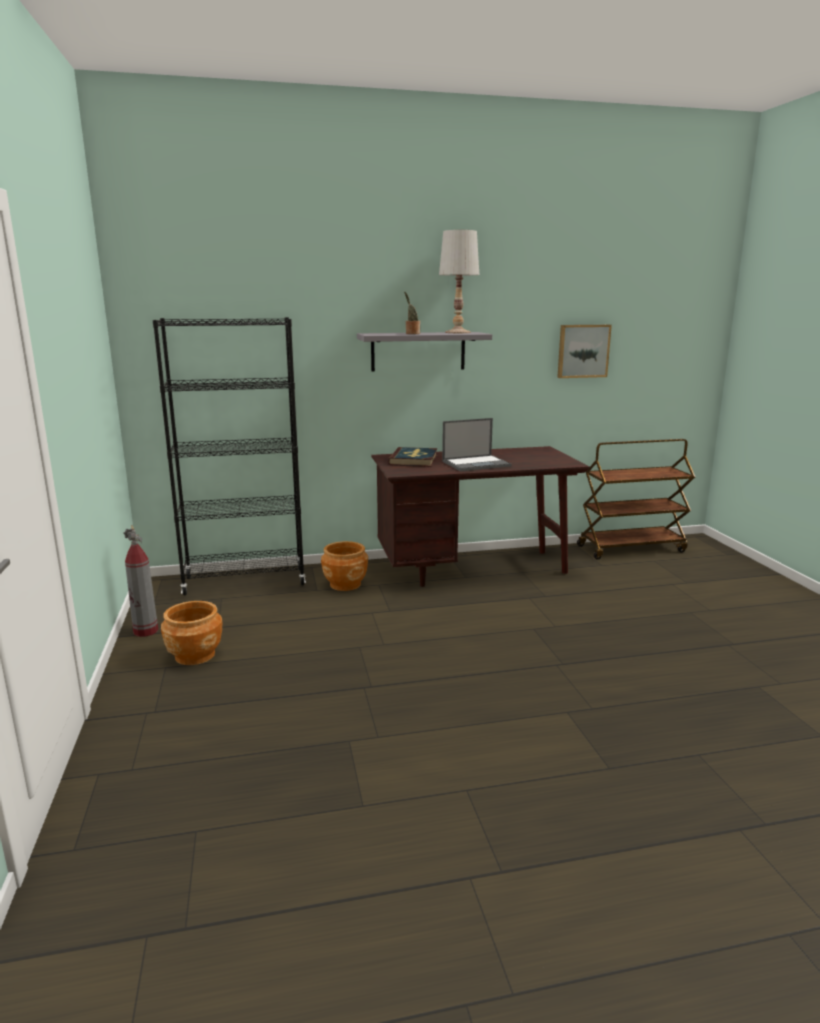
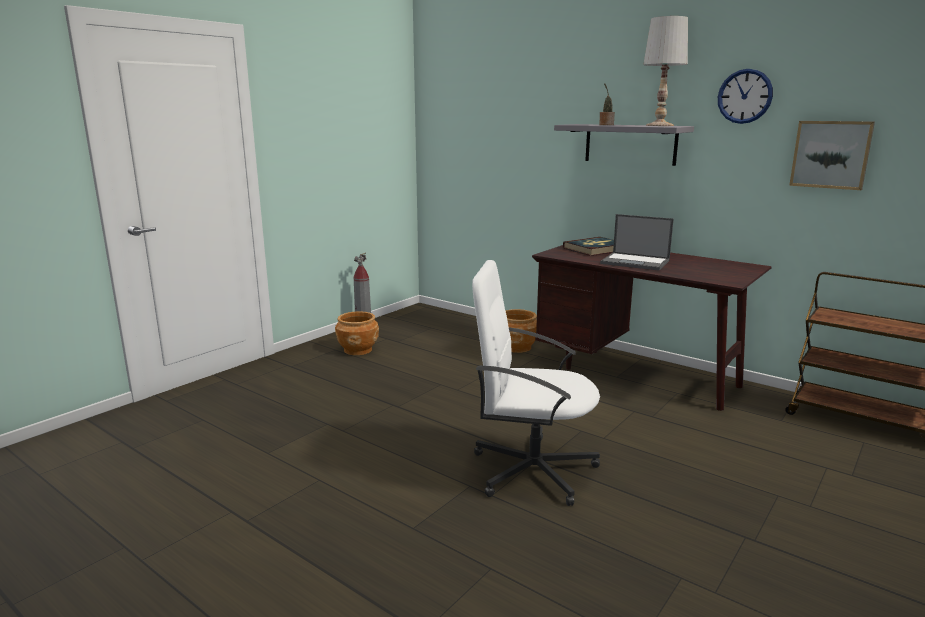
camera: 50 degrees right, 0 degrees up
(245, 581) = (463, 323): black bookcase -> none
(518, 305) = (744, 96): none -> wall clock
(570, 674) = (531, 470): none -> white office chair

